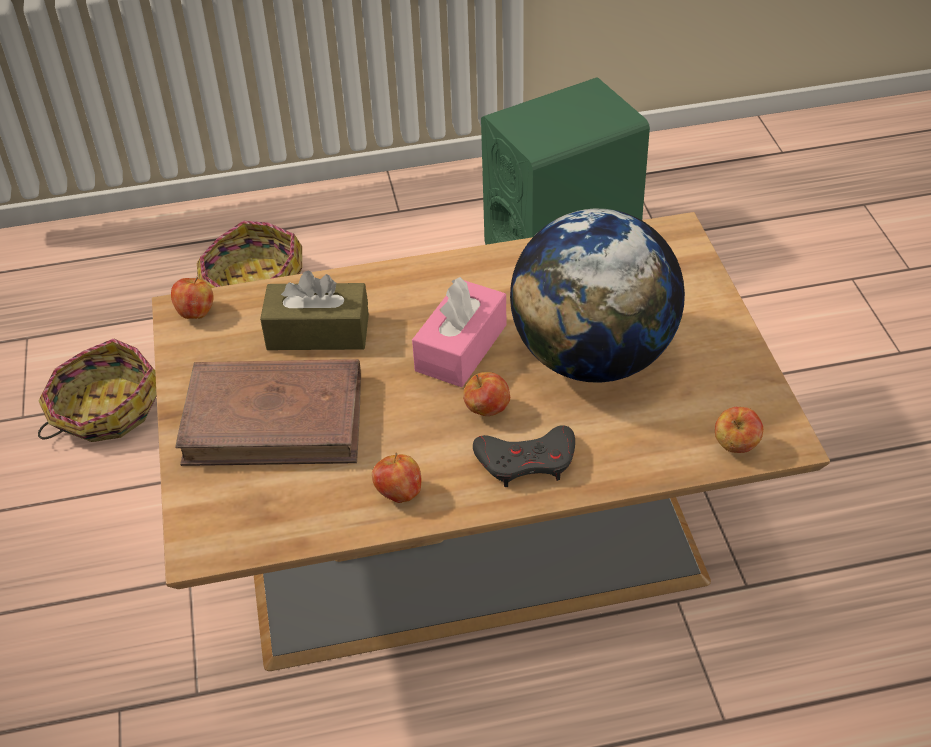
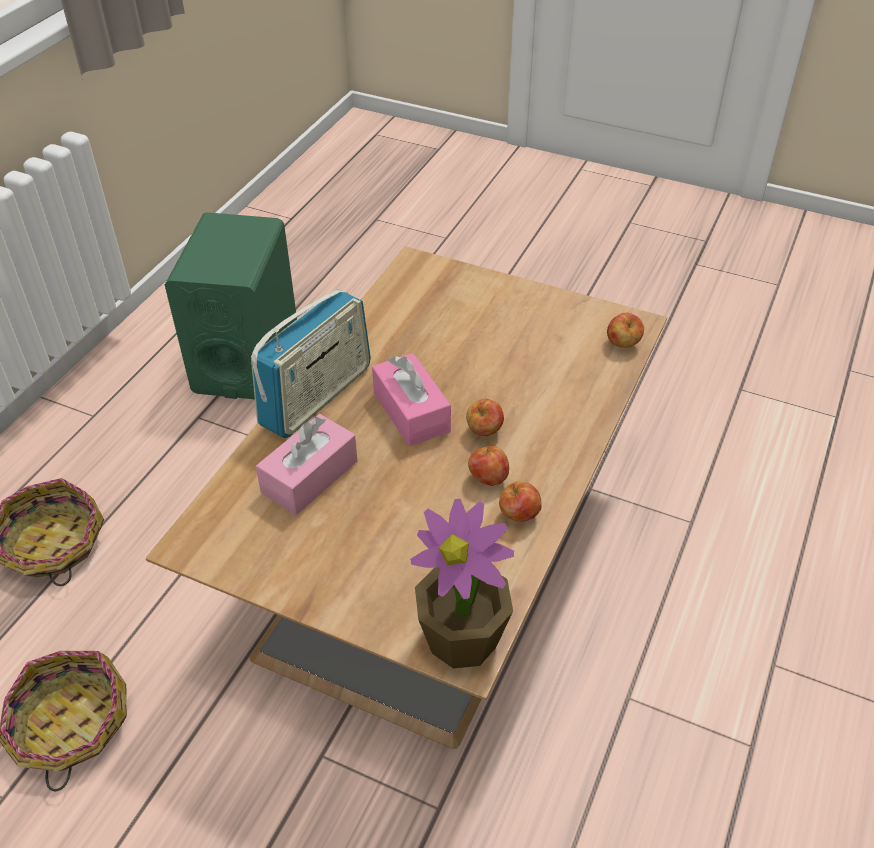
camera: 55 degrees left, 0 degrees up
(195, 313) = (201, 538): apple -> apple (488, 479)
(218, 532) = (463, 639): none -> potted plant
(275, 419) = (377, 547): brown book -> none
(318, 332) = (309, 477): brown tissue box -> pink tissue box
(418, 279) = (316, 396): none -> radio
(527, 461) = (549, 437): grey game controller -> none
(593, 357) = (488, 358): globe -> none

